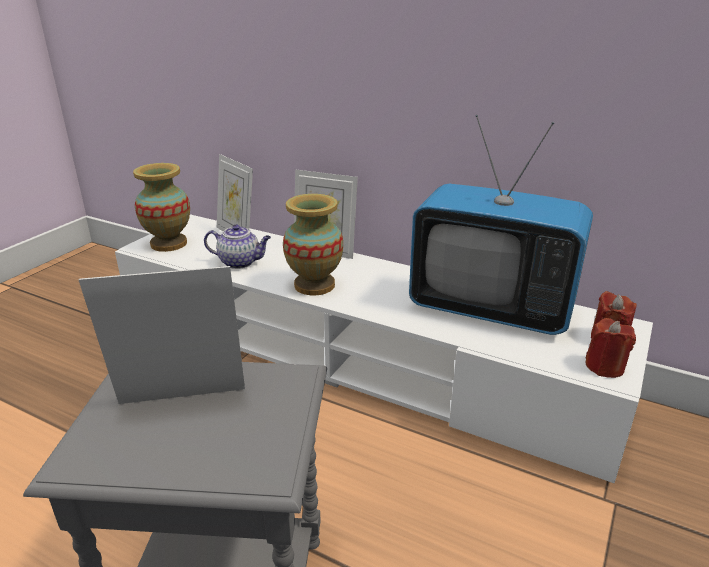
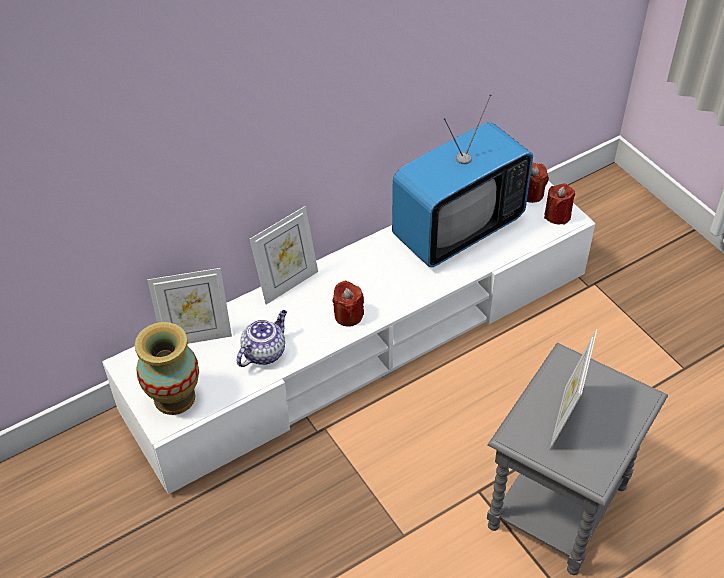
camera: 60 degrees left, 20 degrees up
(314, 285) = (348, 315): vase -> red candle

